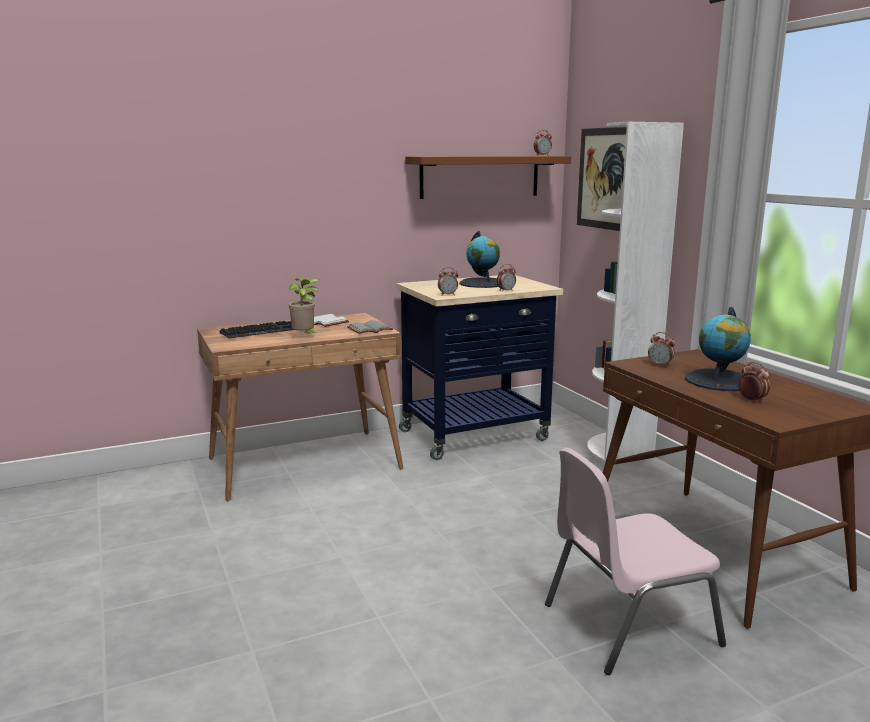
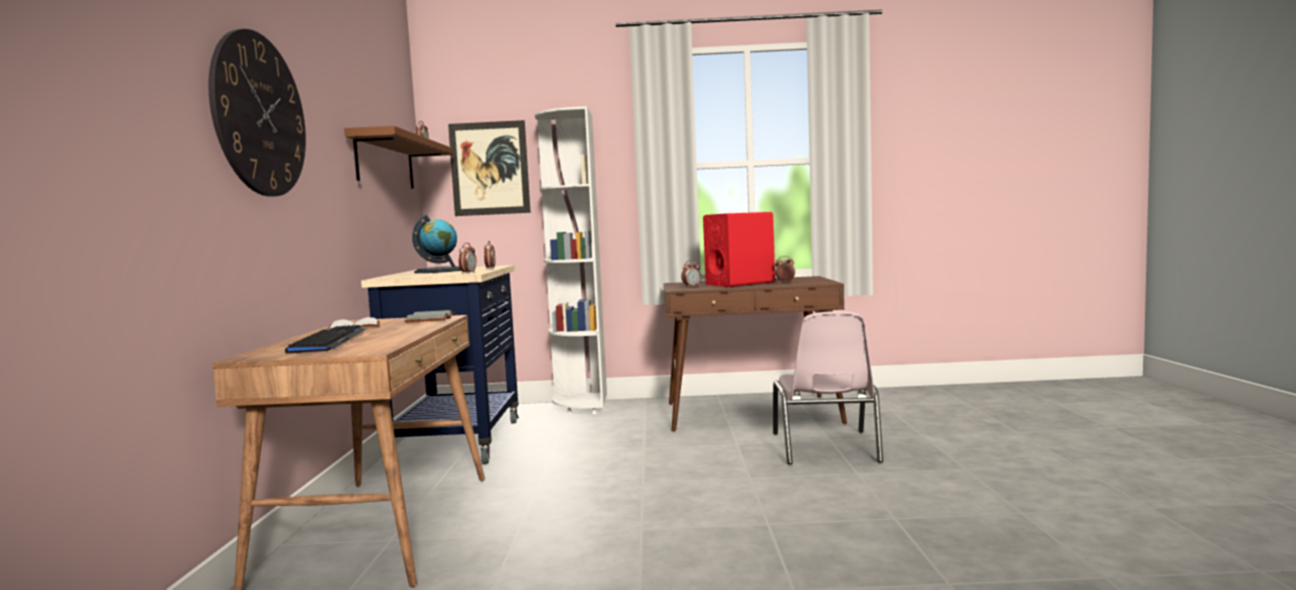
camera: 65 degrees left, 10 degrees down
(281, 166) = (260, 115): none -> wall clock
(305, 337) = (404, 332): potted plant -> none
(720, 381) = (740, 283): globe -> red speaker

